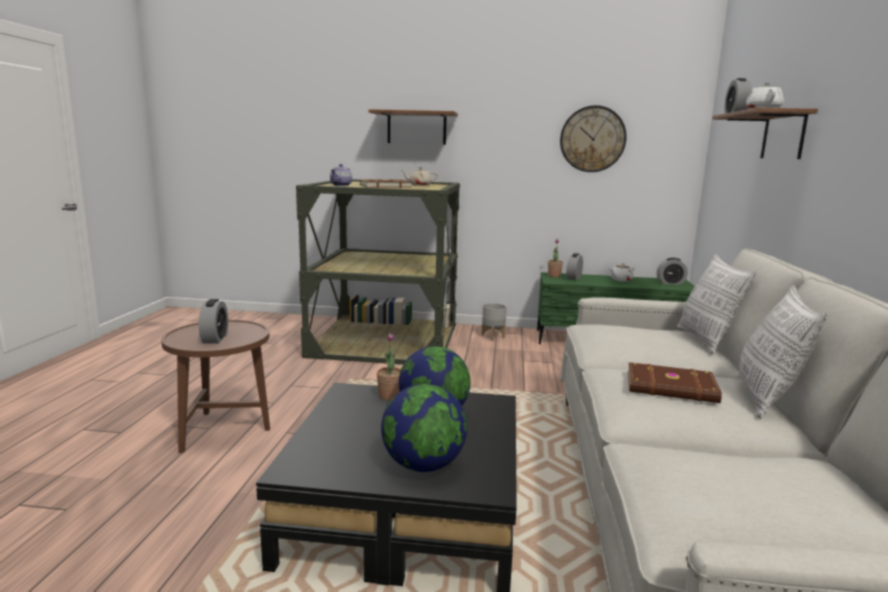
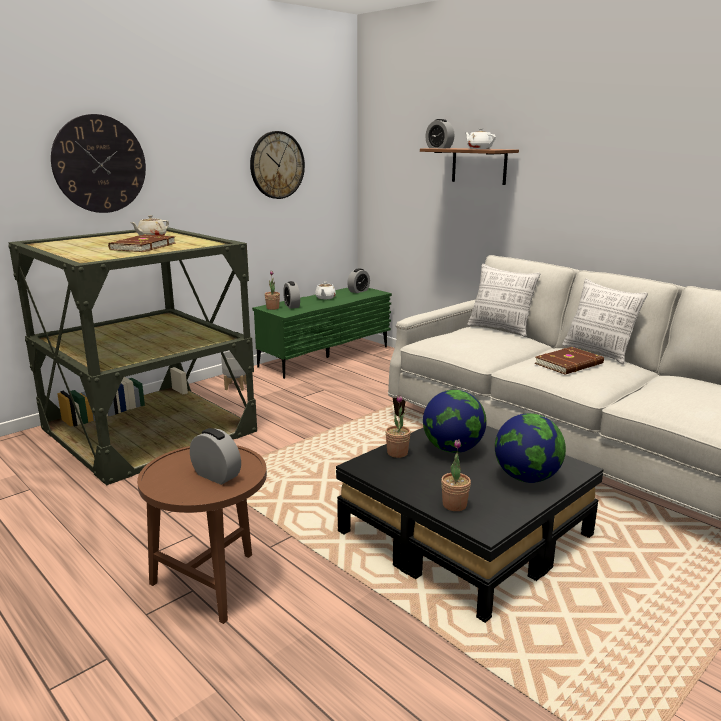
camera: 50 degrees left, 5 degrees up
(320, 444) = (454, 505): none -> potted plant
(341, 185) = (97, 254): teapot -> none
(416, 128) = (99, 164): shelf -> wall clock

